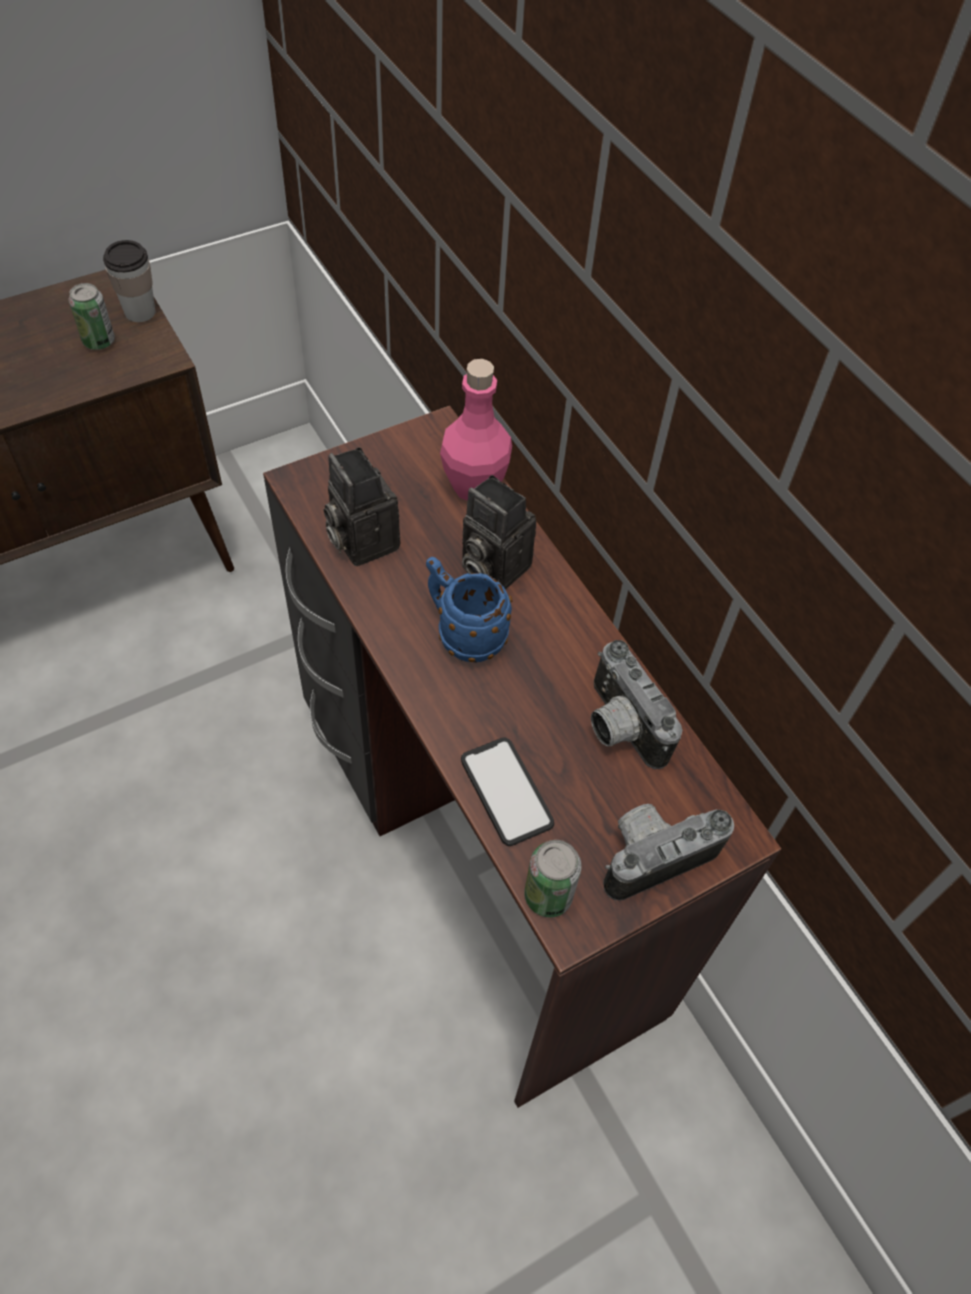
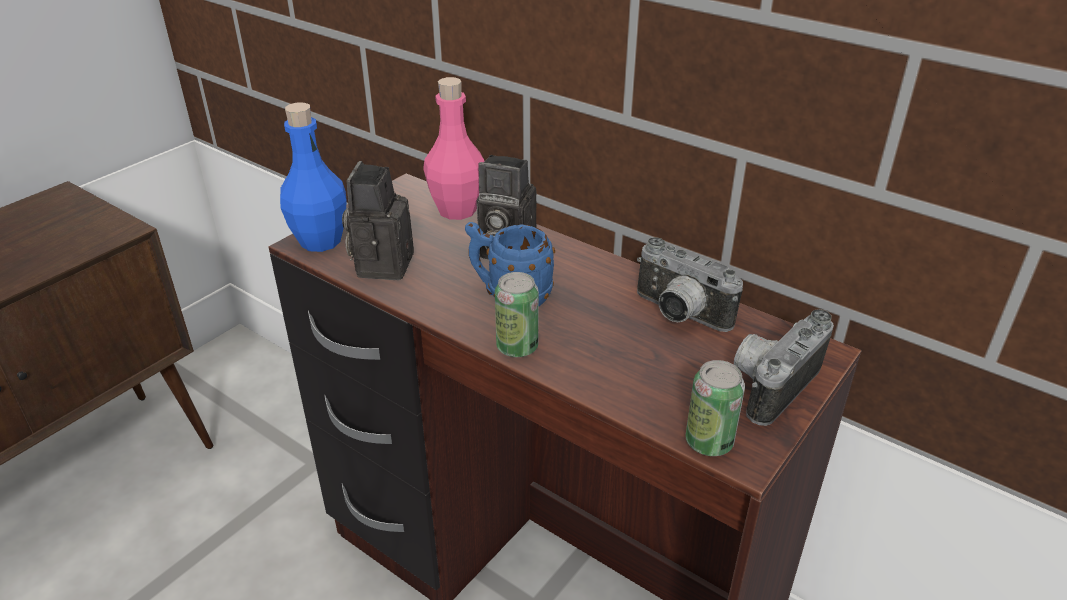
camera: 20 degrees left, 20 degrees down
(99, 341) = (56, 233): can -> can (517, 347)
(140, 312) = (88, 208): cup -> none
(315, 484) = (320, 241): none -> blue bottle
(360, 539) = (382, 263): camera -> camera turned 60 degrees clockwise
(506, 791) = (619, 384): phone -> none

